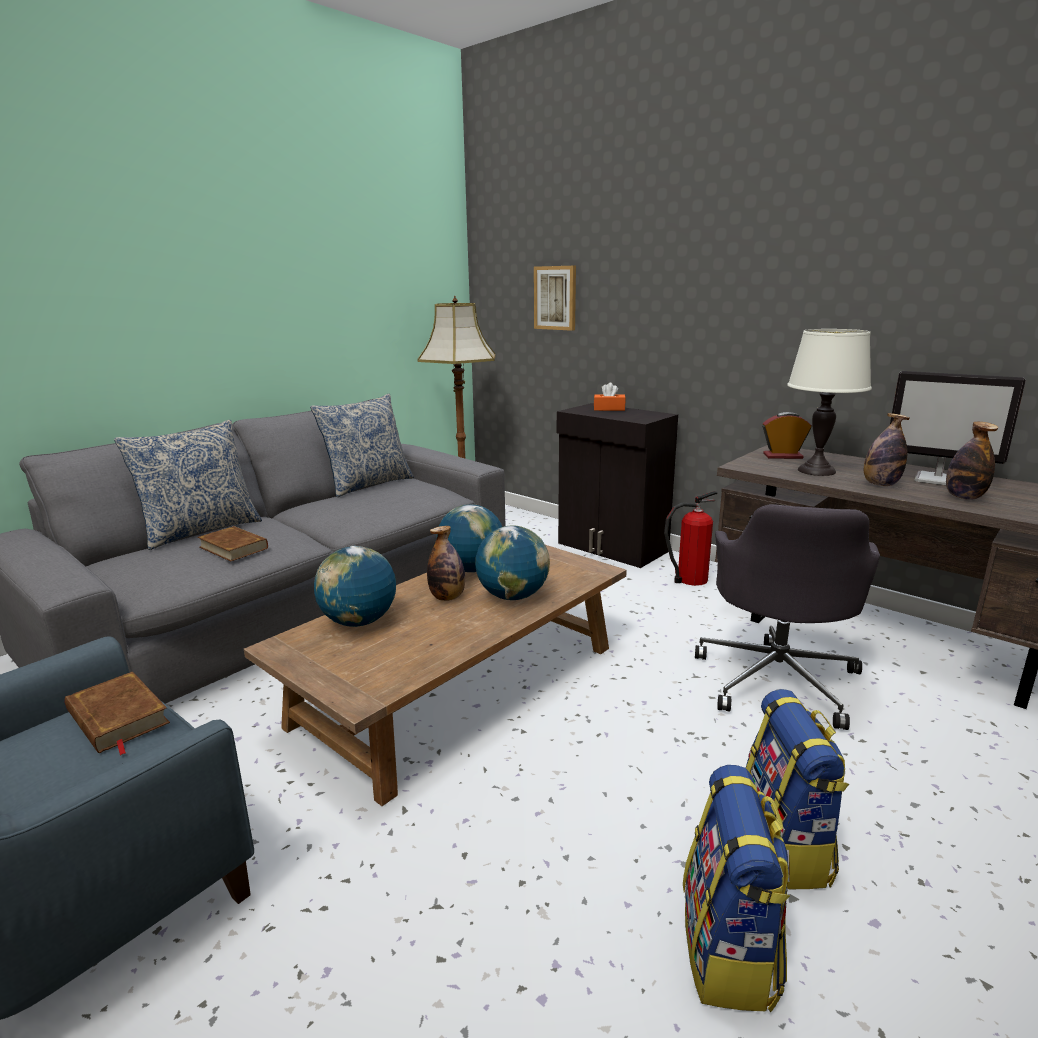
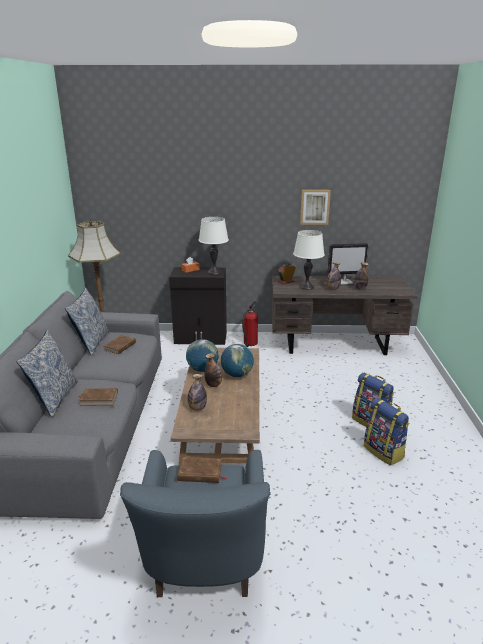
camera: 40 degrees left, 5 degrees up
(359, 622) = (197, 408): globe -> bottle
(388, 496) = (120, 346): none -> brown book
(555, 298) = (143, 213): picture -> picture (315, 207)
(643, 416) = (214, 272): none -> white table lamp
(777, 679) = (319, 372): grey office chair -> none

